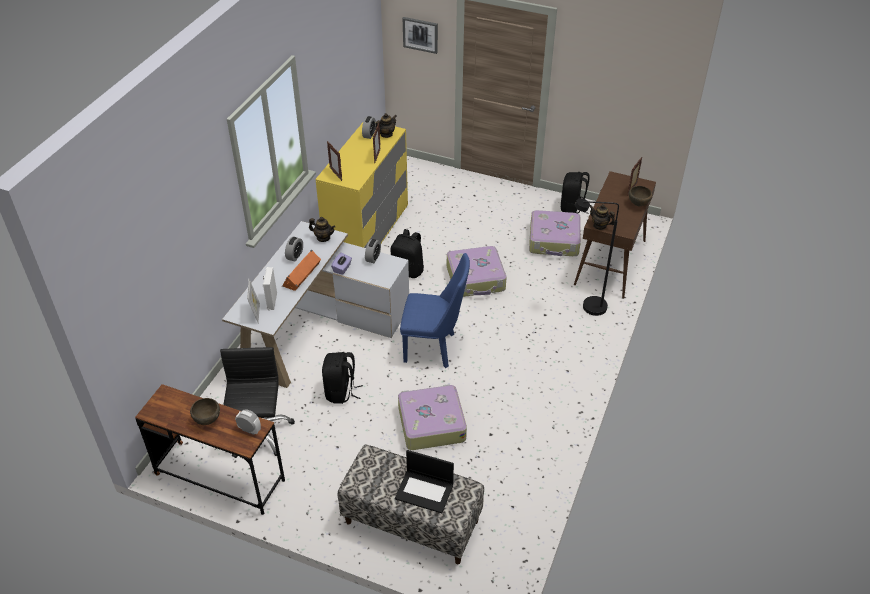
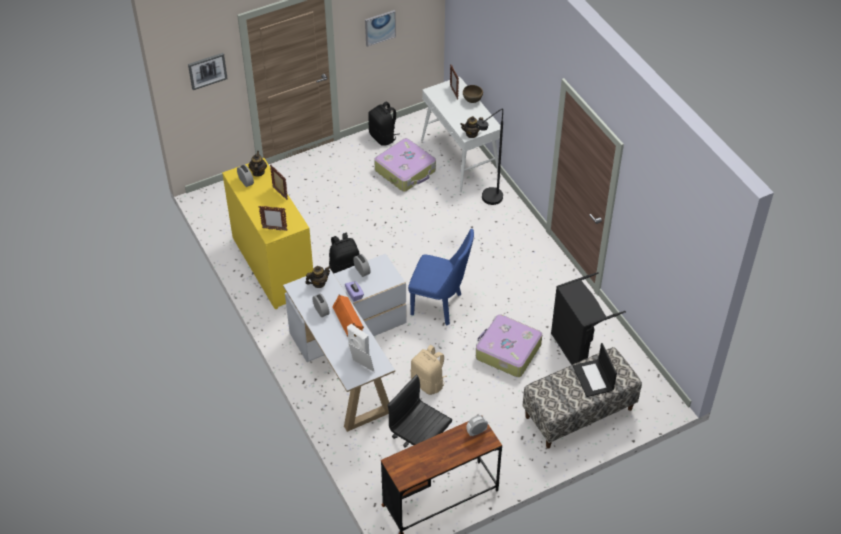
camera: 50 degrees left, 5 degrees up
(207, 420) = (444, 451): brown bowl -> none
(341, 392) = (428, 383): black backpack -> beige backpack
(425, 491) = (593, 378): laptop -> laptop turned 105 degrees clockwise
(434, 348) = (441, 305): blue chair -> blue chair turned 60 degrees clockwise
(476, 279) = (397, 238): suitcase -> none
(488, 472) = (577, 348): none -> black laundry basket
(602, 87) = (380, 27): none -> picture
(610, 263) = (460, 159): brown console table -> white console table

